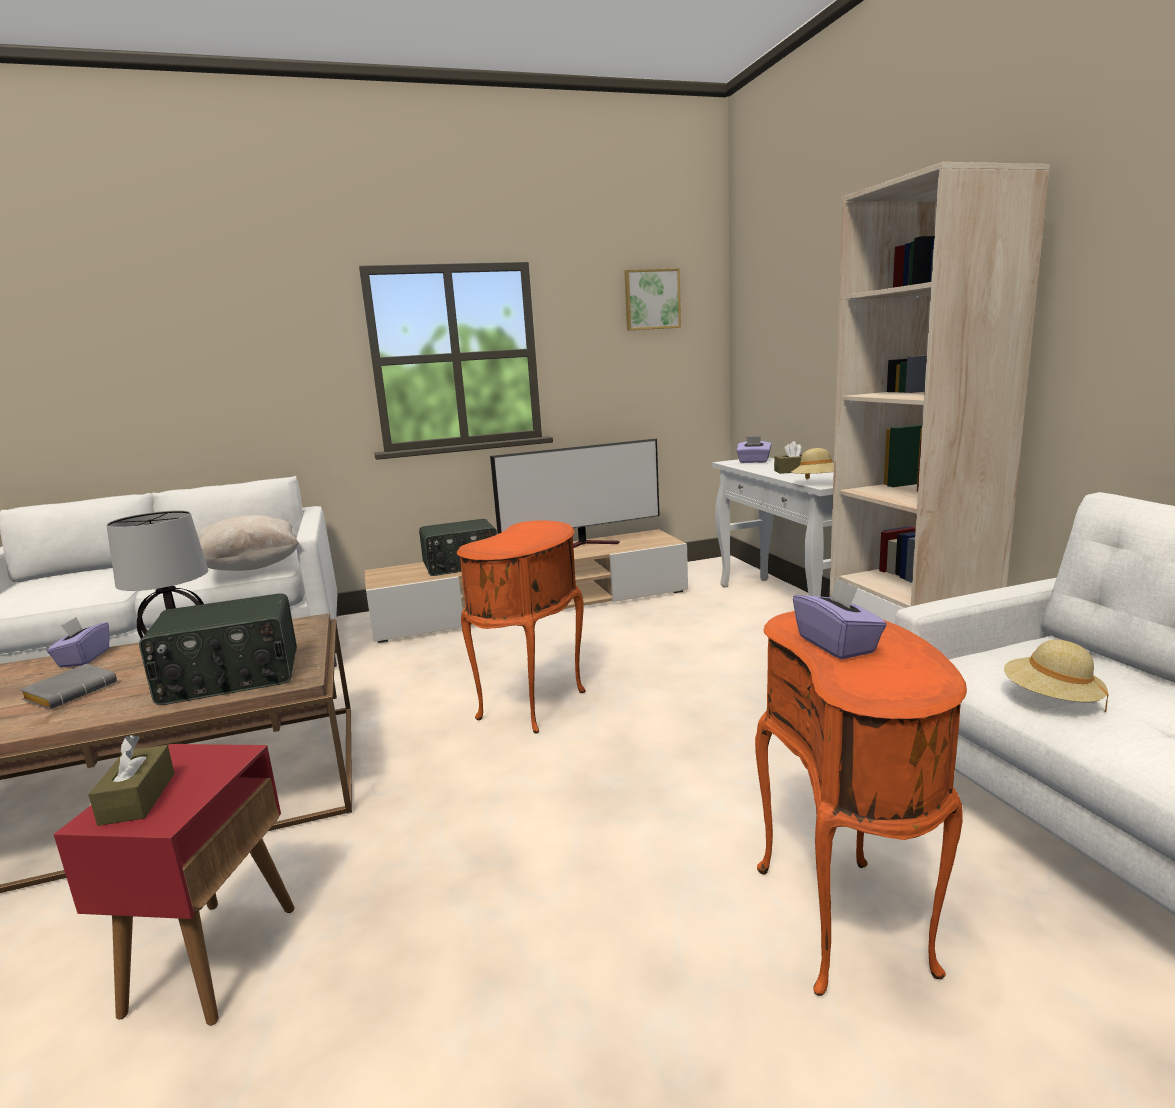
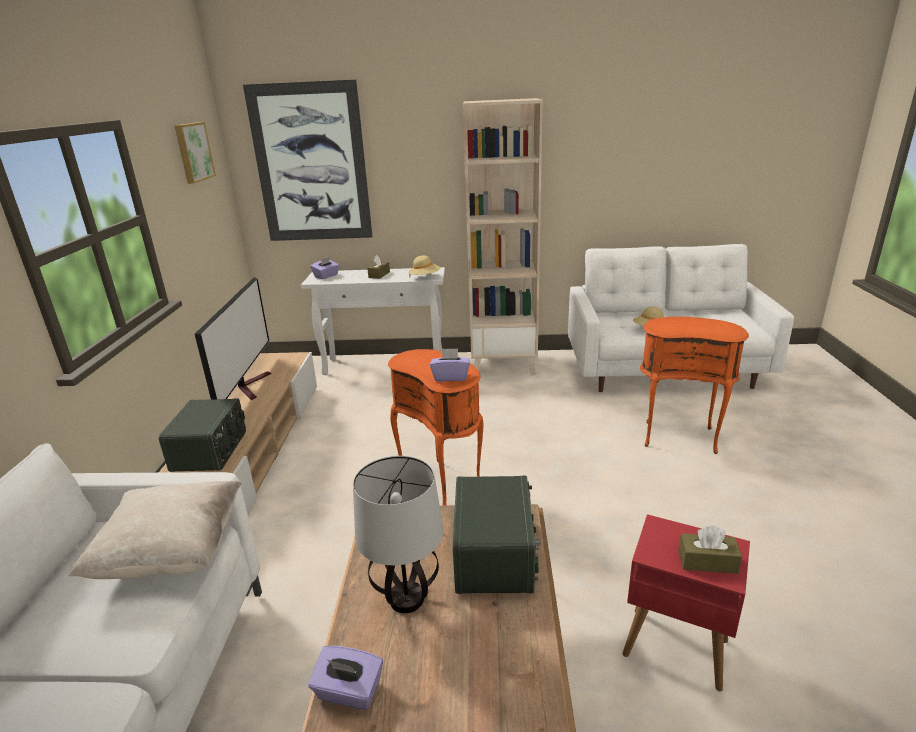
camera: 70 degrees left, 10 degrees up
(72, 691) = (459, 673): grey book -> none
(782, 316) = (311, 164): none -> picture
(837, 645) = (689, 328): purple tissue box -> purple tissue box (450, 377)

